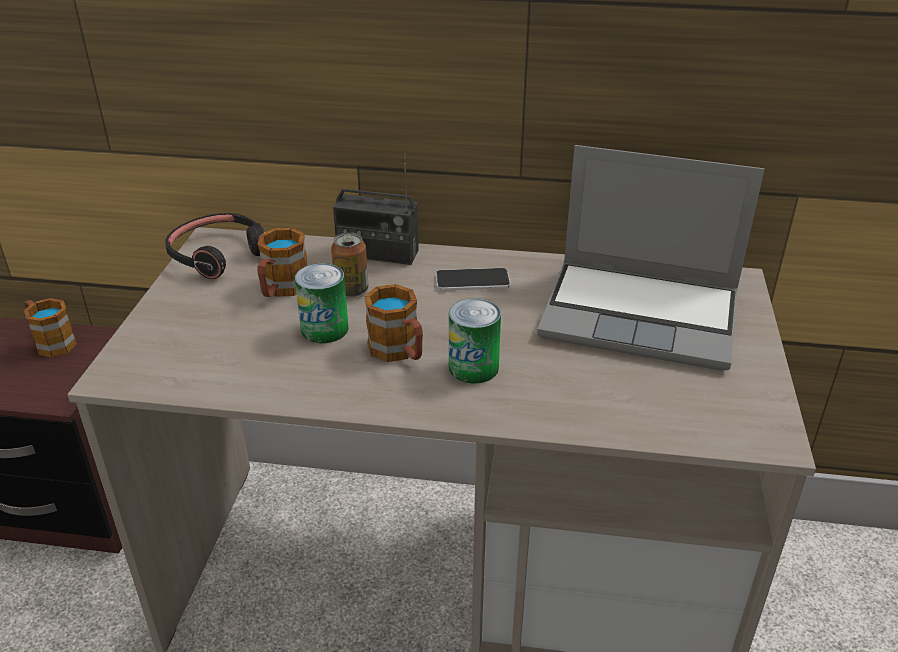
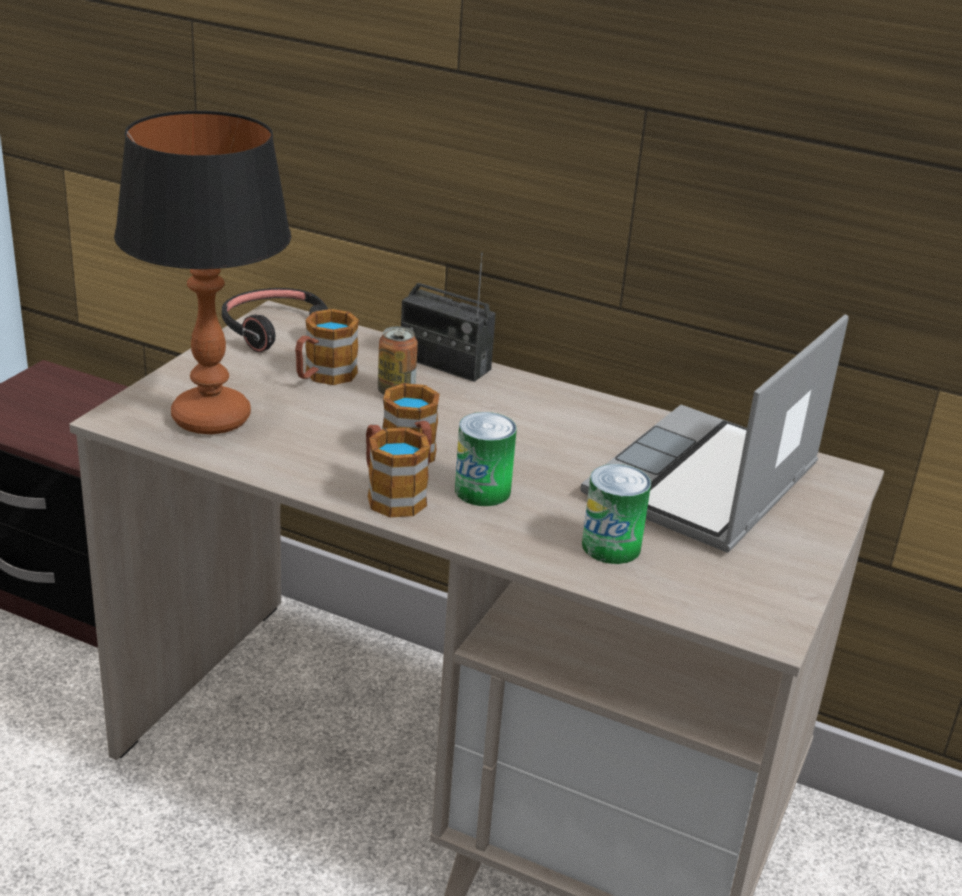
camera: 15 degrees right, 5 degrees down
(51, 342) = (97, 398): mug -> mug (390, 494)
(200, 356) = (210, 418): none -> table lamp
(324, 329) = (347, 422): can -> can (611, 546)
(472, 281) = (532, 411): phone -> none
(643, 315) = (704, 484): laptop -> laptop turned 90 degrees clockwise

